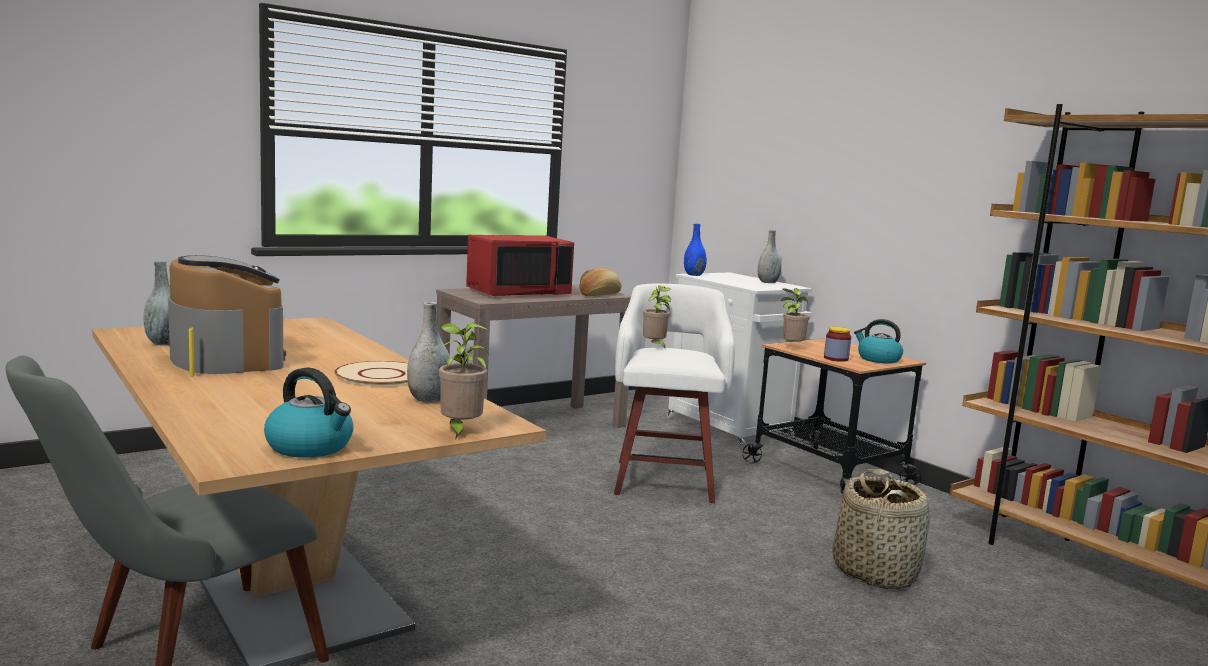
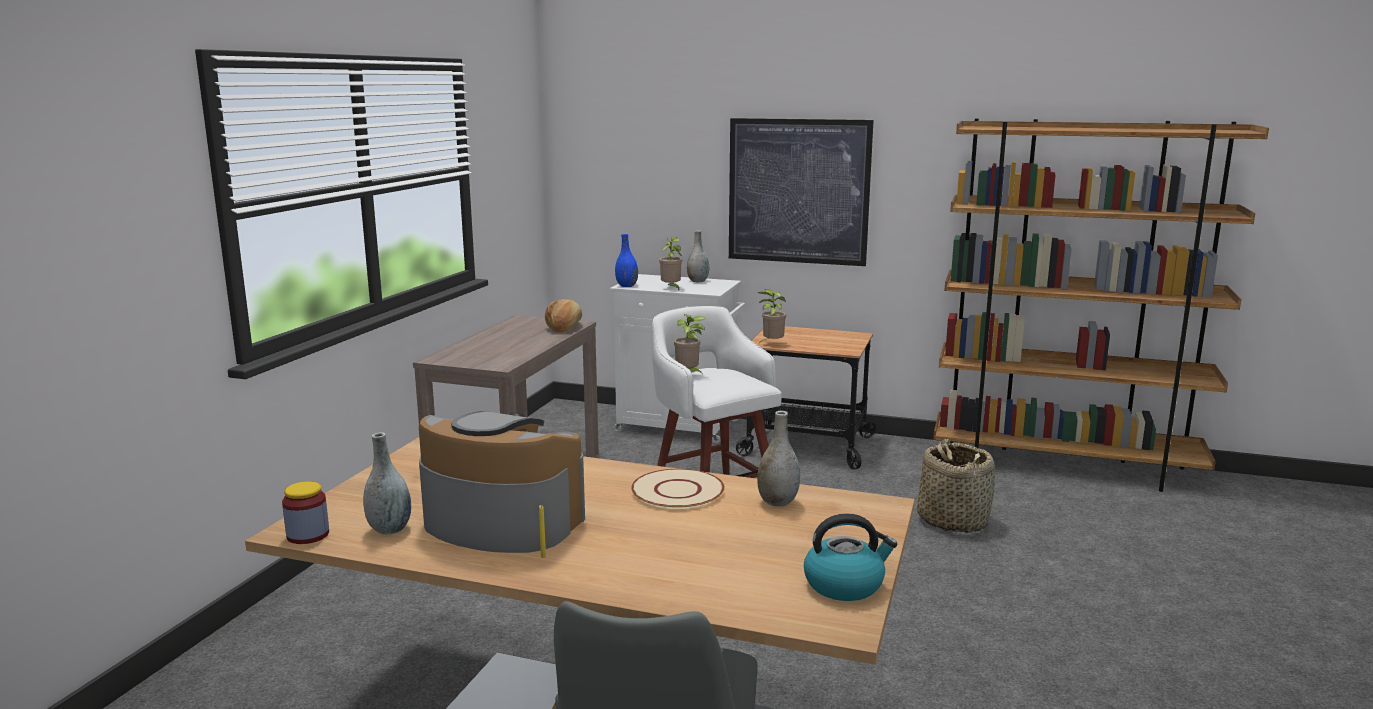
camera: 35 degrees left, 5 degrees up
(460, 431) = (878, 524): potted plant -> potted plant (671, 289)
(518, 292) = (494, 345): red microwave -> none
(836, 359) = (821, 347): jar -> jar (308, 535)
(875, 196) = (798, 191): none -> picture
(878, 359) = (844, 339): kettle -> none

